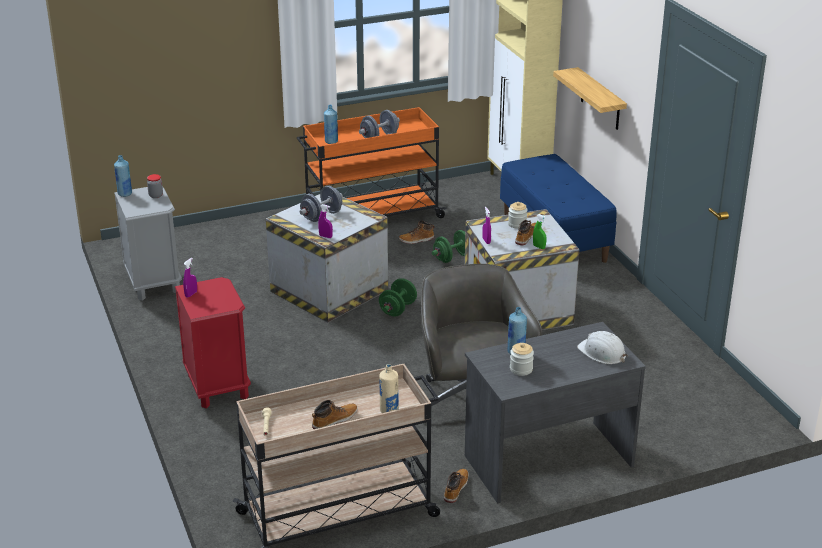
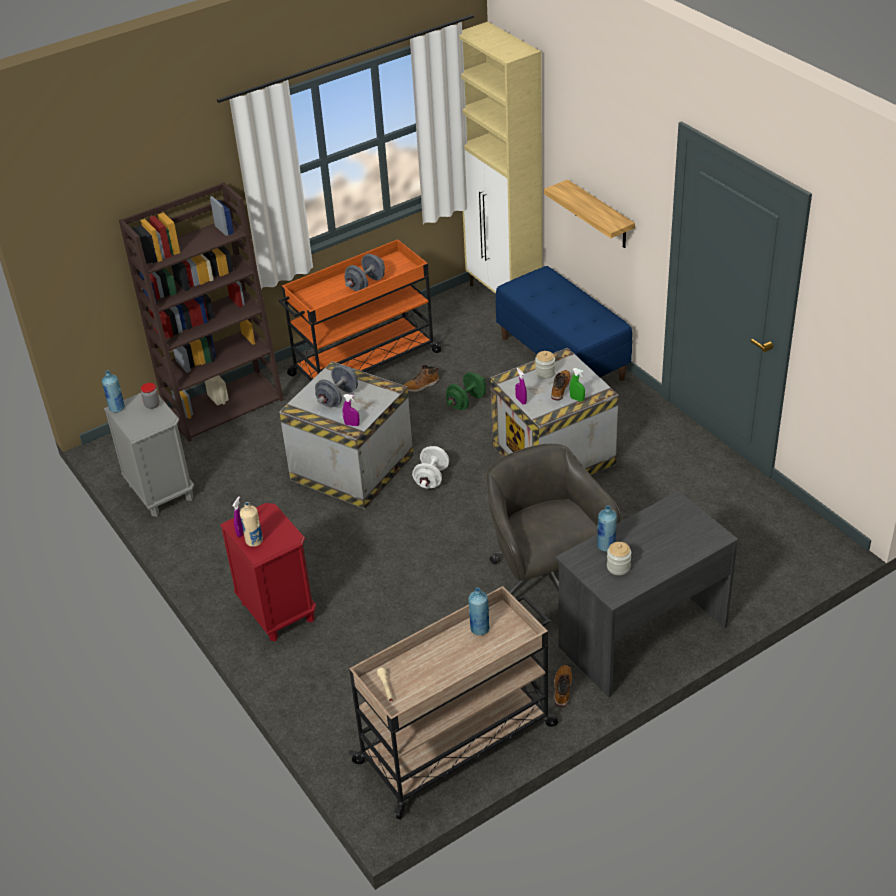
camera: 10 degrees left, 10 degrees up
(235, 229) = (224, 405): none -> brown bookcase
(331, 141) = (316, 298): blue bottle -> blue bottle (479, 629)
(334, 420) = (453, 667): boot -> none
(389, 410) = (503, 644): beige bottle -> beige bottle (254, 541)
(398, 309) = (431, 478): green dumbbell -> white dumbbell
(602, 353) = (691, 530): white hard hat -> none

